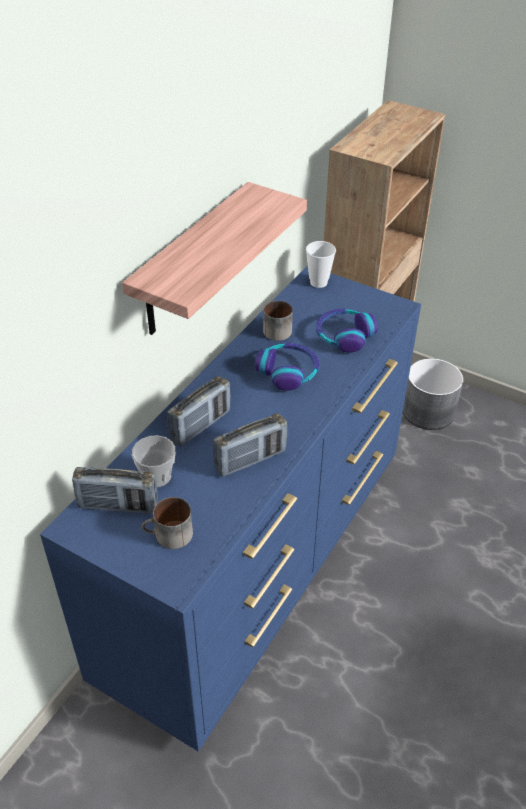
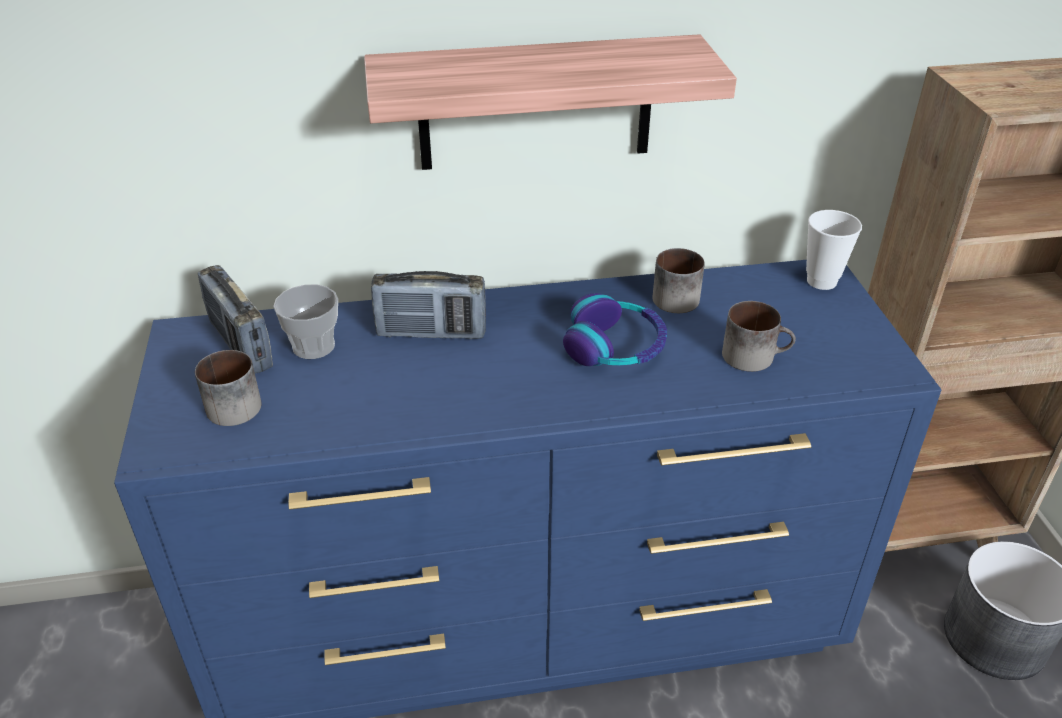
camera: 50 degrees right, 5 degrees down
(250, 460) = (418, 400): radio -> none
(344, 336) = (754, 355): headphones -> mug

